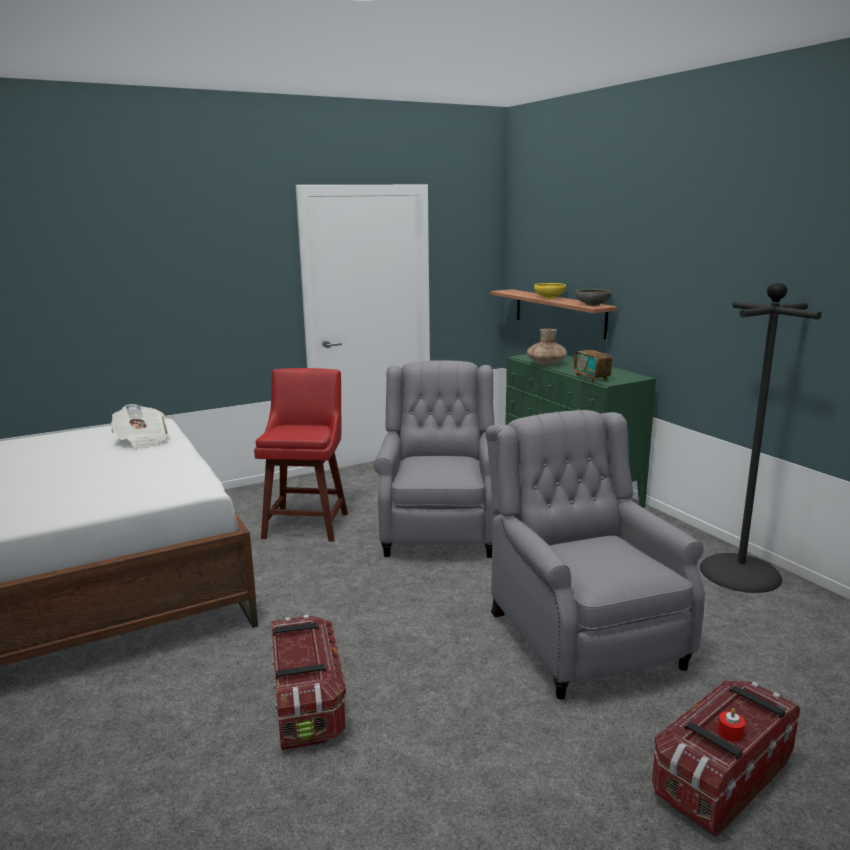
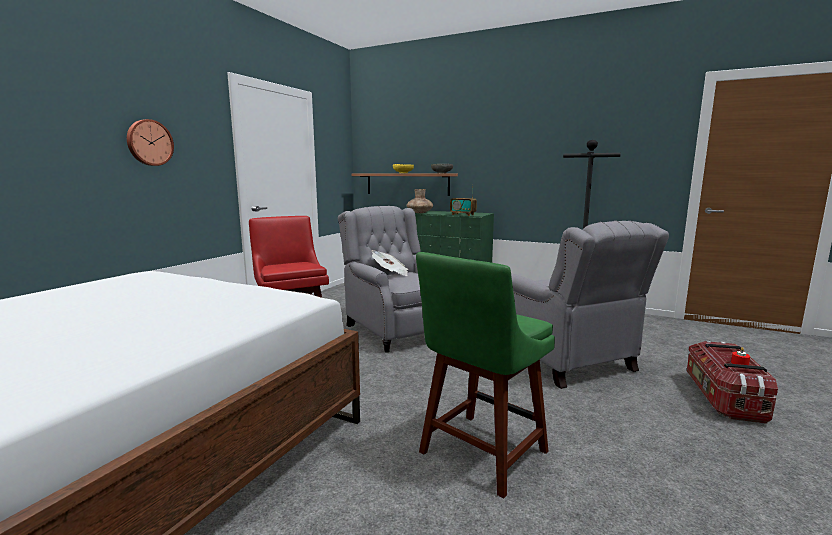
camera: 35 degrees left, 5 degrees down
(142, 441) = (164, 283): newspaper -> newspaper (391, 273)
(195, 280) = (149, 143): none -> wall clock
(307, 703) = (479, 454): storage box -> green chair
(582, 637) = (565, 360): grey armchair -> grey armchair turned 150 degrees counterclockwise

